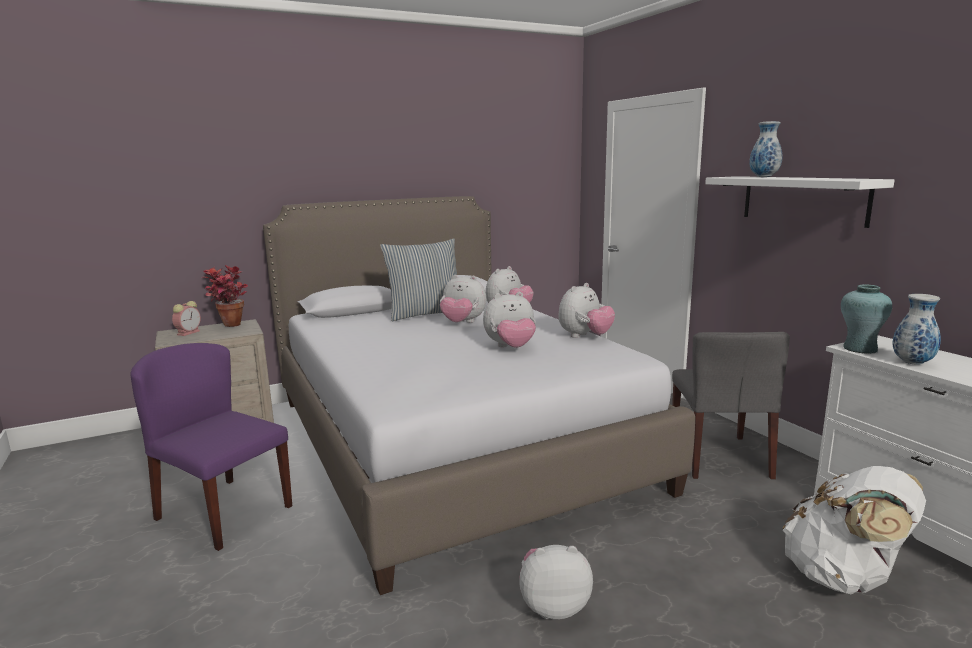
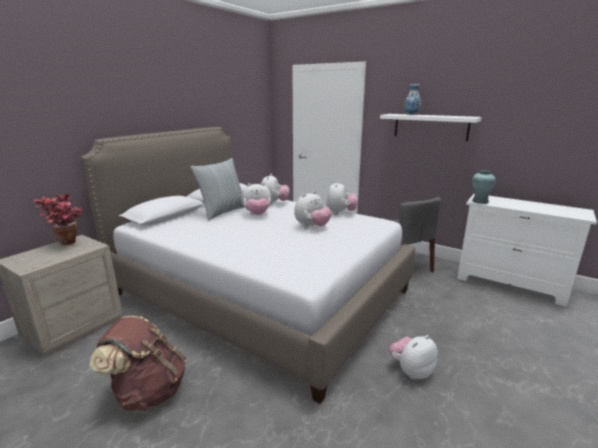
camera: 30 degrees left, 5 degrees up
(189, 332) = (34, 256): alarm clock -> none
(223, 512) = (148, 391): purple chair -> brown backpack
(843, 577) = (500, 311): white backpack -> none
(911, 362) = (507, 205): vase -> none

